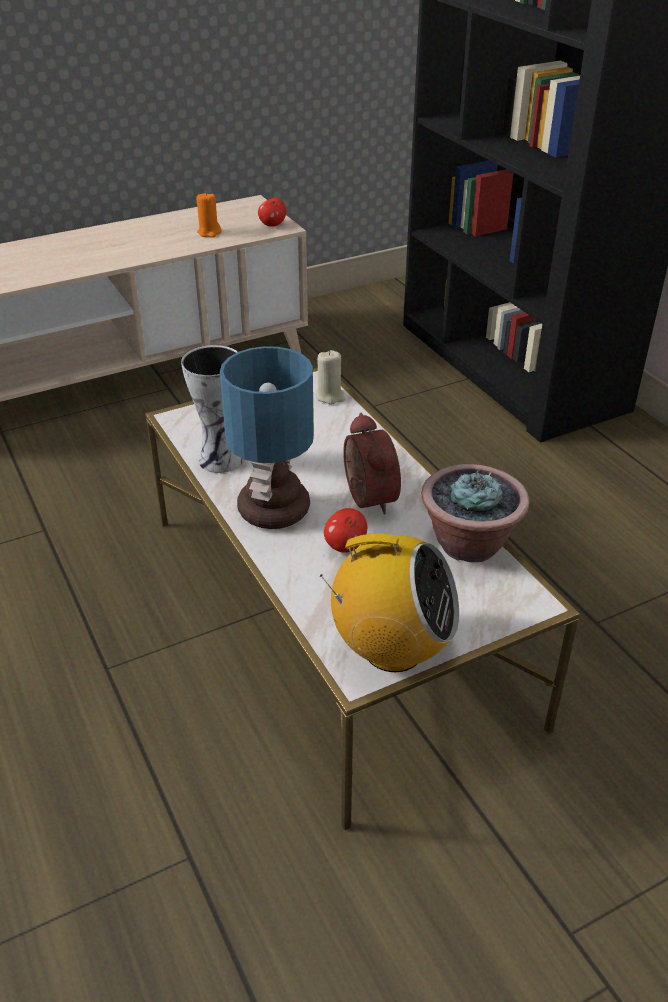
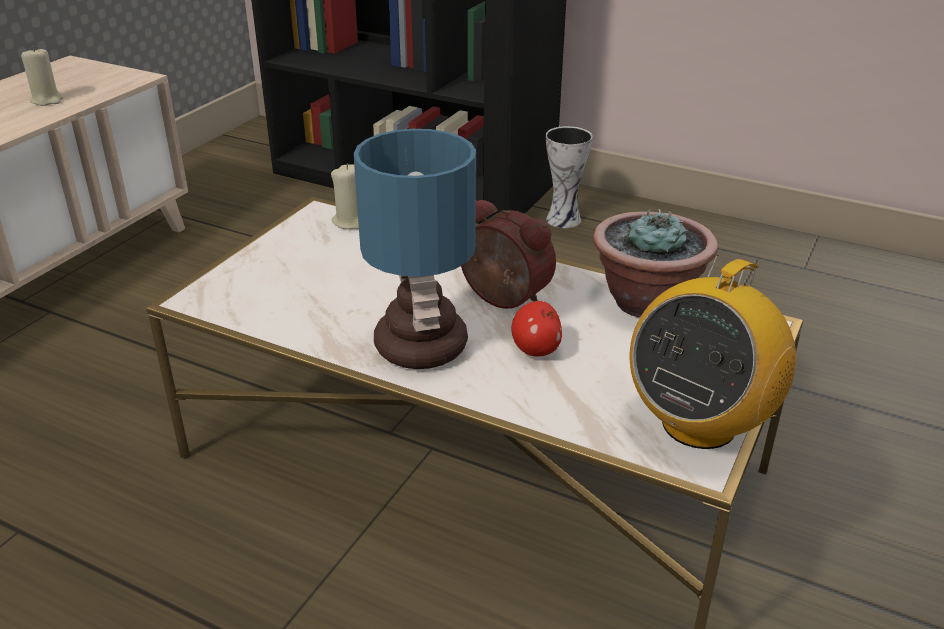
camera: 35 degrees left, 5 degrees down
(209, 232) = (47, 100): orange candle -> beige candle
(222, 459) = (303, 320): vase -> vase (565, 219)
(272, 225) = (120, 78): apple -> none
(392, 649) = (699, 423): radio -> radio turned 150 degrees clockwise

